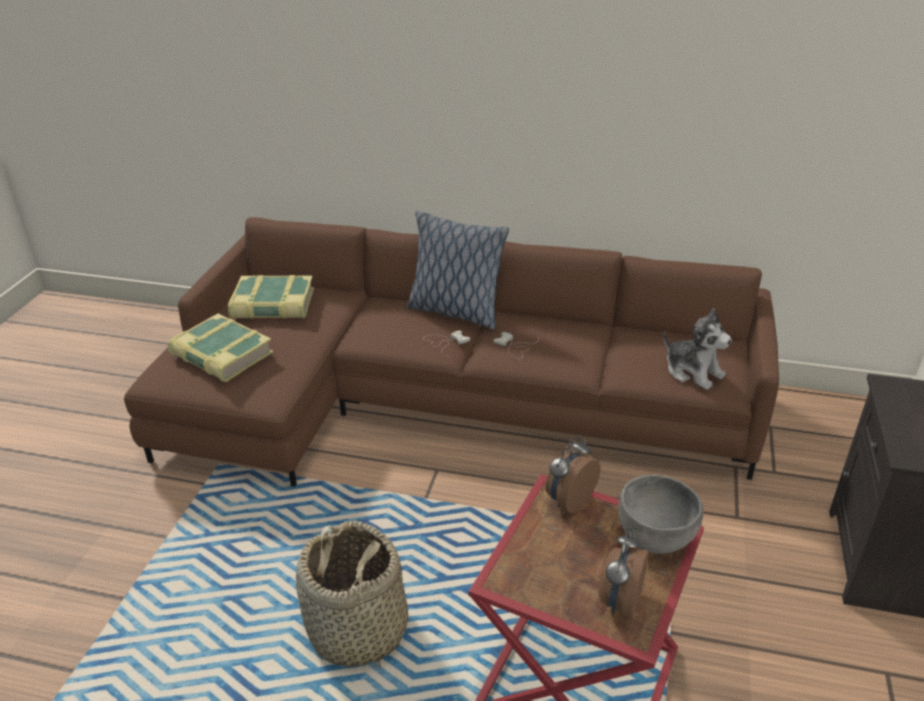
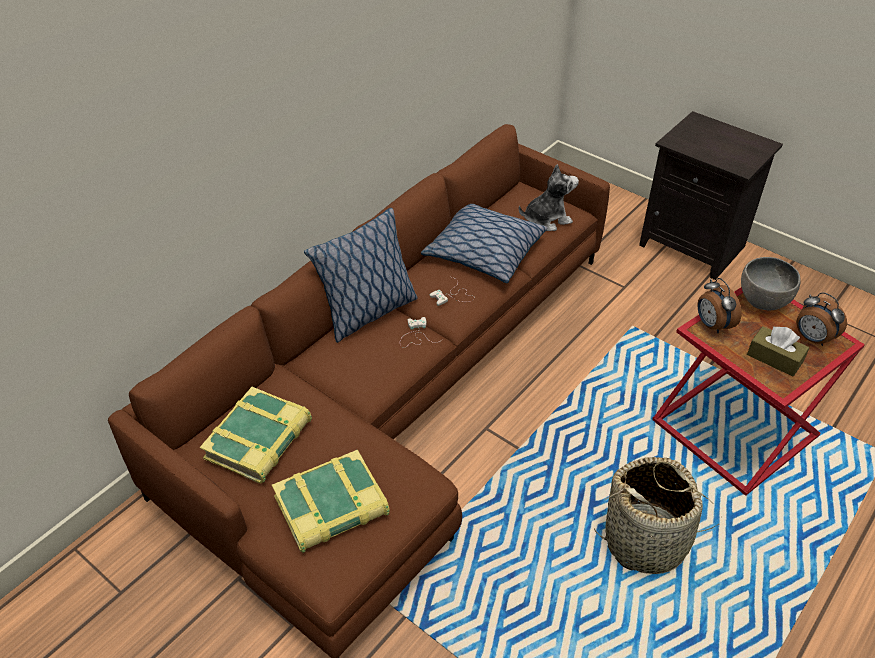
camera: 65 degrees left, 10 degrees up
(550, 568) = (774, 358): none -> brown tissue box
(597, 348) = (484, 252): none -> pillow

